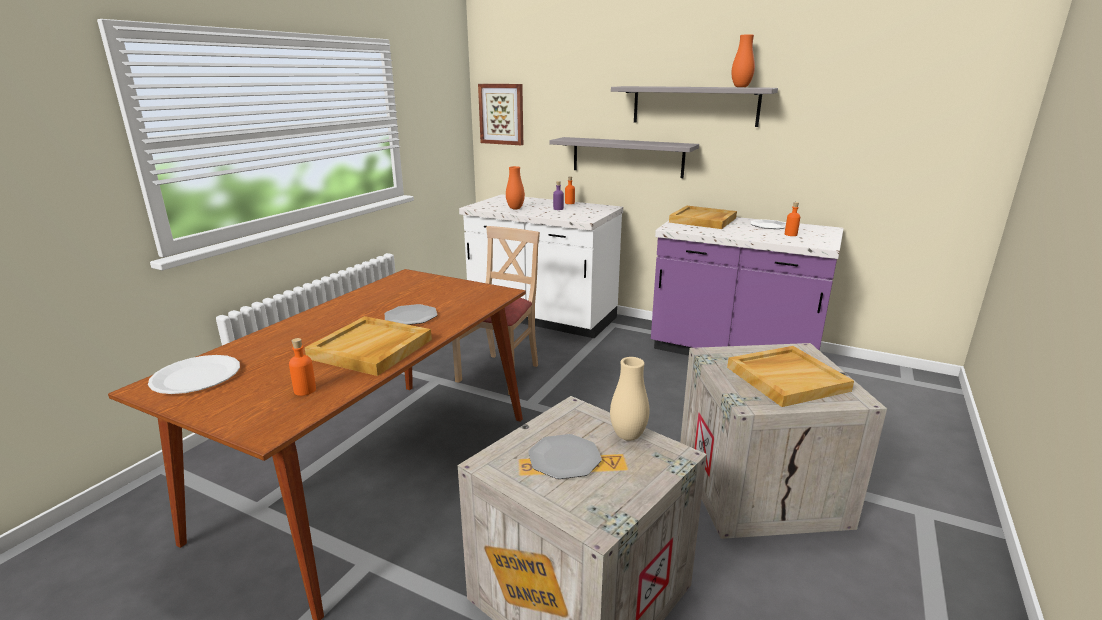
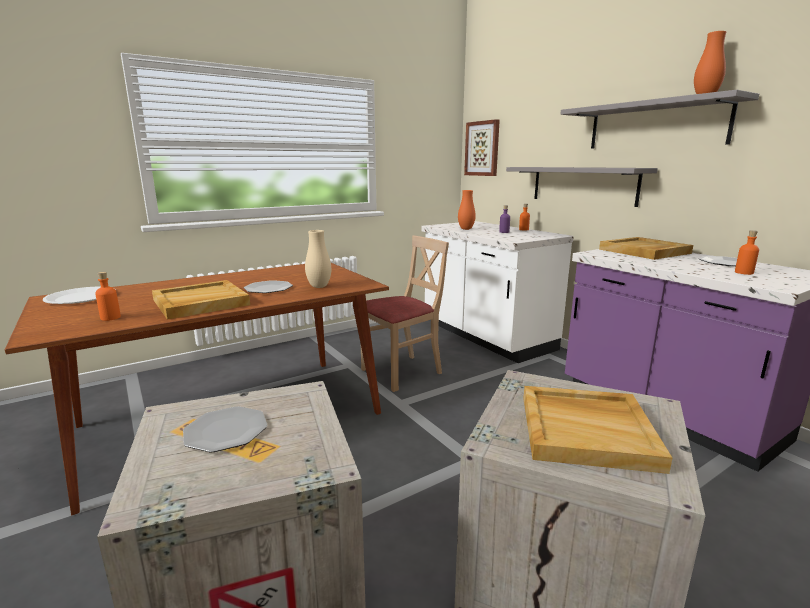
camera: 30 degrees right, 5 degrees down
(628, 436) = (312, 431): beige vase -> beige vase (319, 286)

